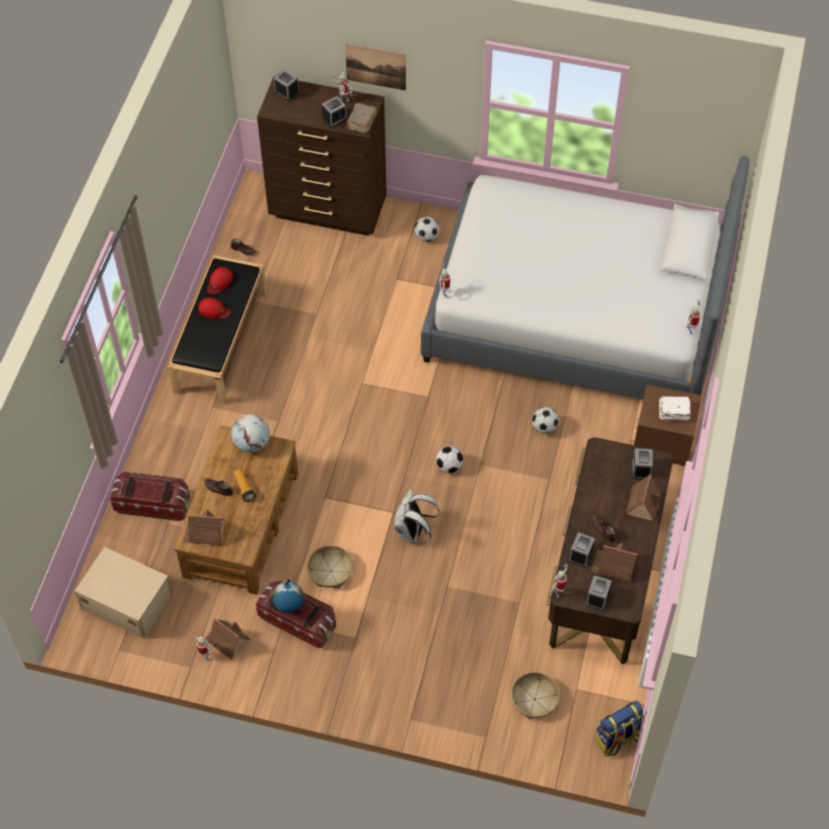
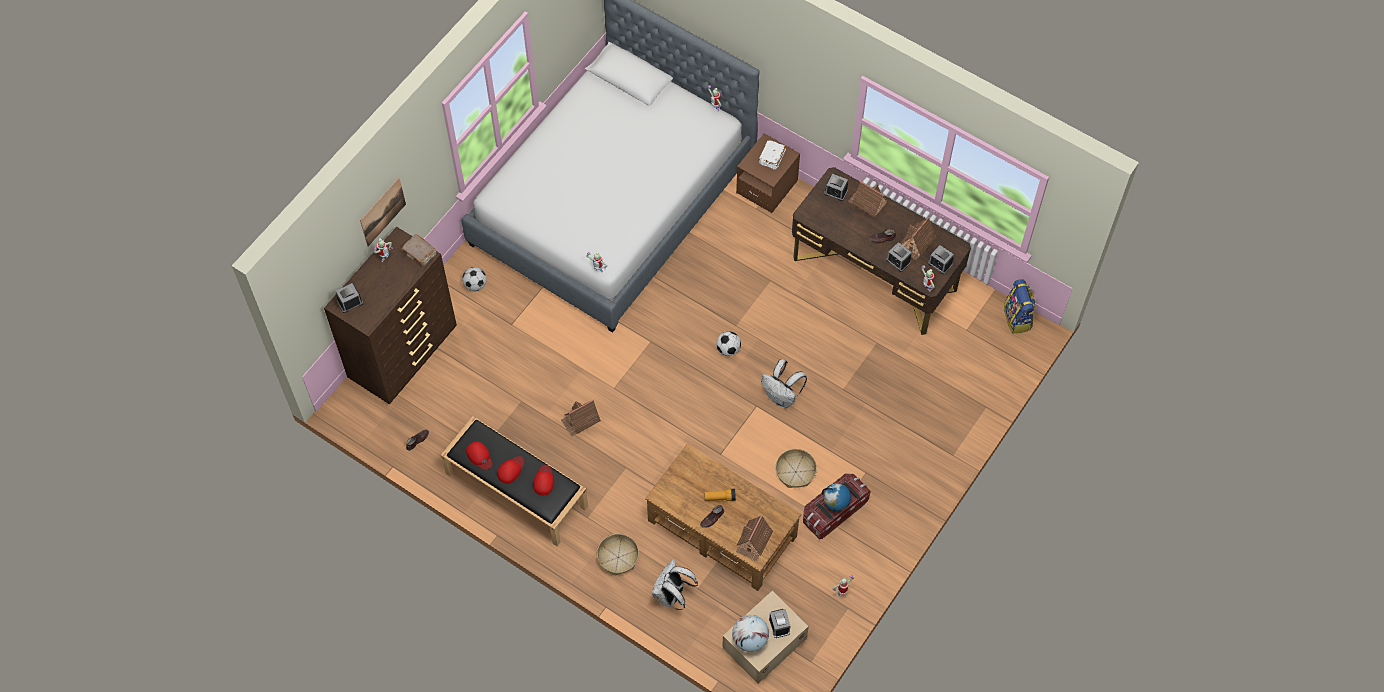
camera: 70 degrees left, 5 degrees up
(152, 504) = (672, 595): storage box -> white backpack
(212, 339) = (544, 481): none -> red cap
(227, 640) = (833, 572): toy house -> toy house (580, 420)
(252, 443) = (676, 478): globe -> globe (750, 639)
(334, 118) = (403, 273): alarm clock -> alarm clock (779, 626)
(534, 699) = (965, 362): basket -> basket (618, 557)
(544, 427) = (719, 266): football -> none

